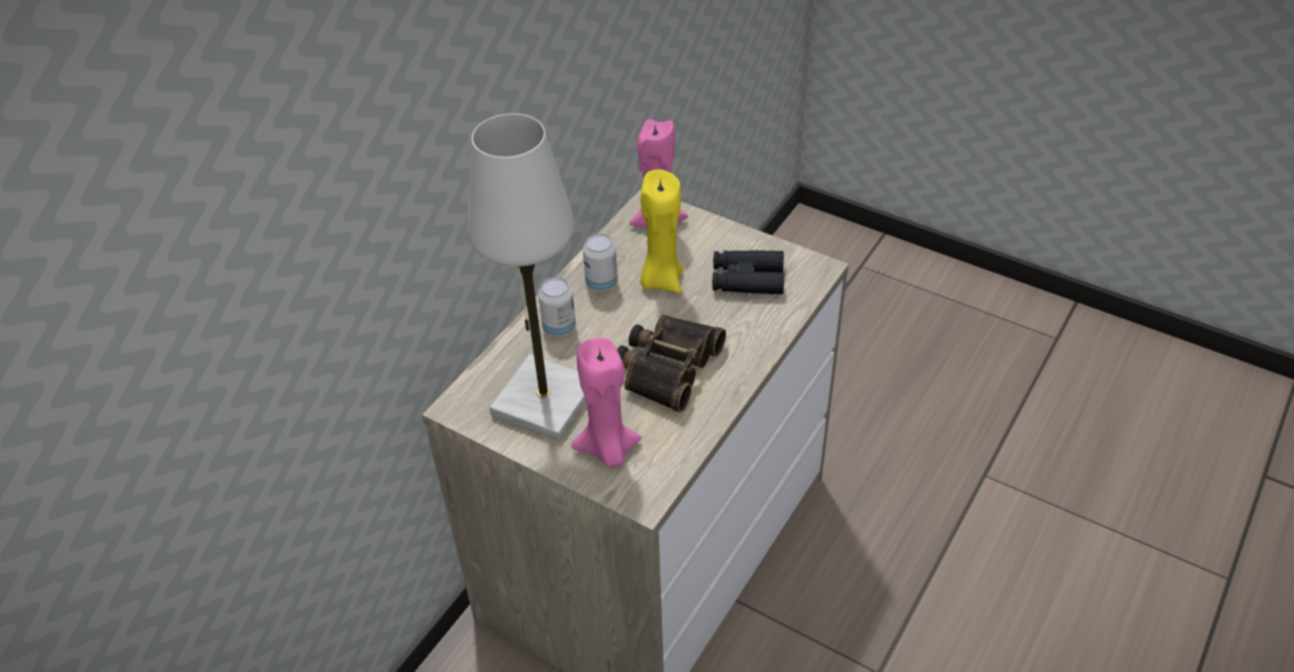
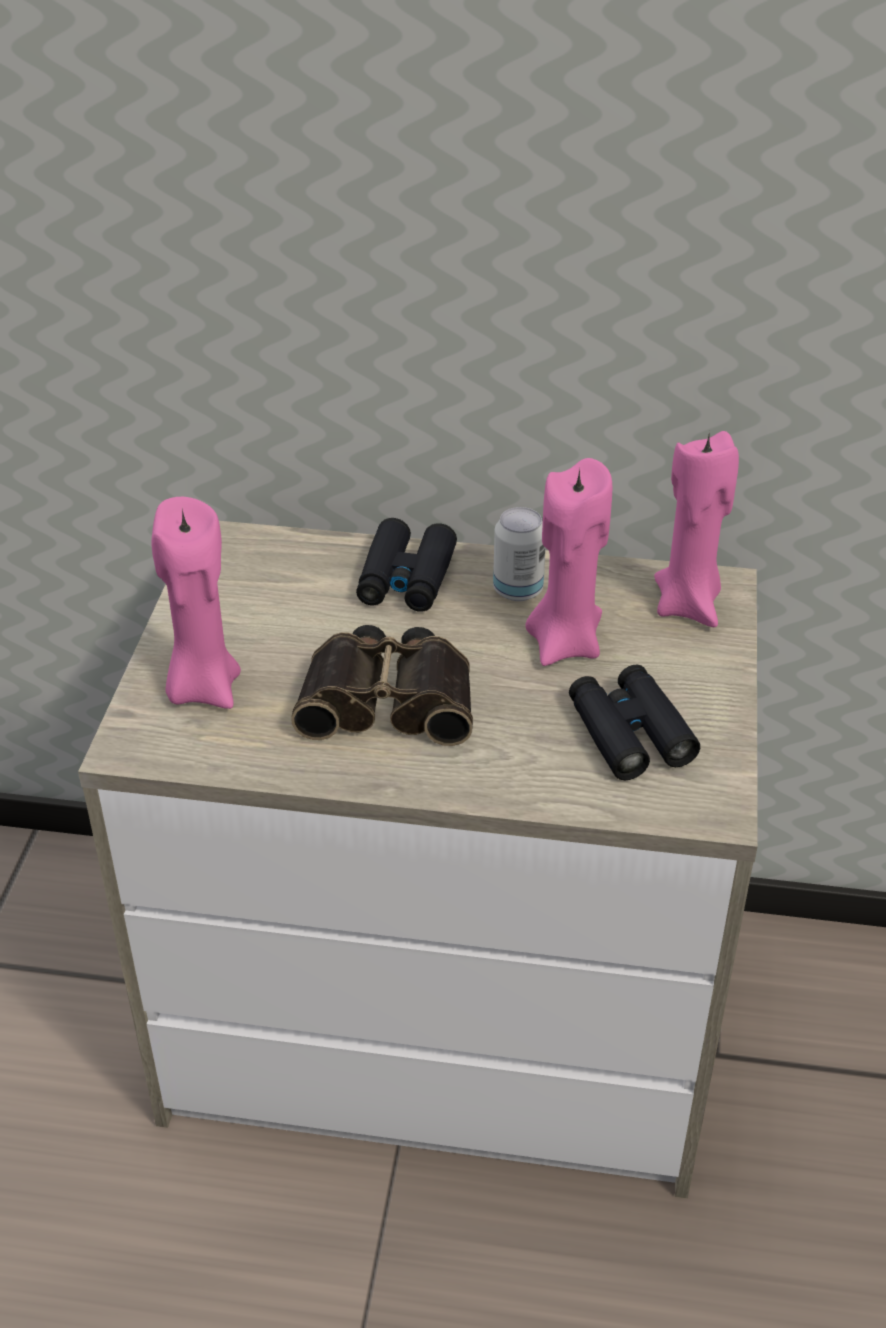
camera: 65 degrees right, 5 degrees down
(544, 401) = (264, 607): white table lamp -> none
(559, 328) = (406, 578): can -> black binoculars
(661, 280) = (565, 643): yellow candle -> pink candle

